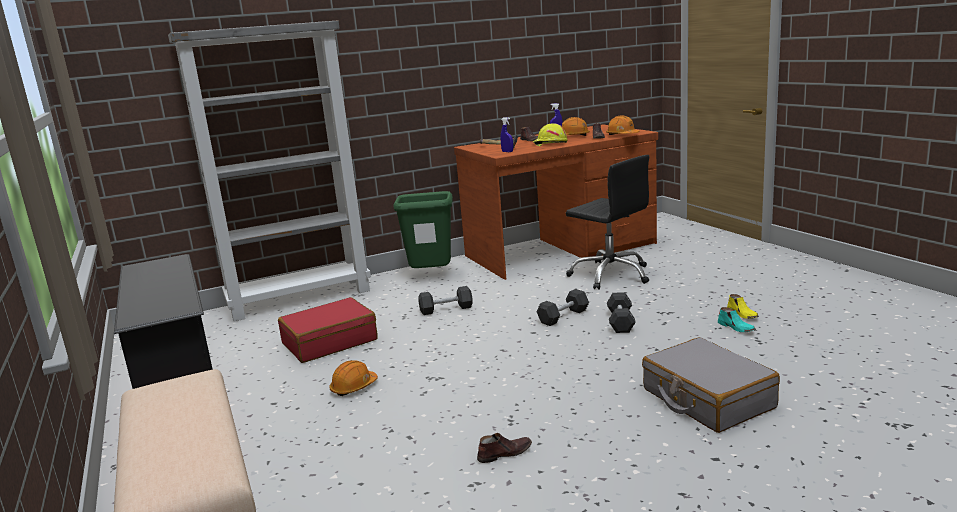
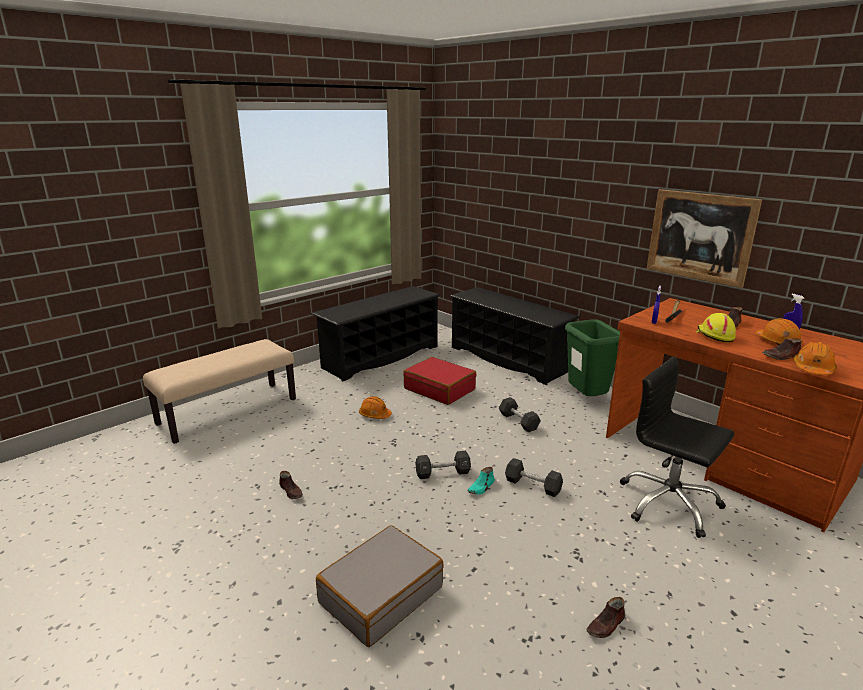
camera: 70 degrees right, 5 degrees up
(300, 298) = (508, 359): grey bookcase -> black shoe rack
(460, 83) = (700, 236): none -> picture
(610, 275) = (668, 503): black office chair -> black office chair turned 105 degrees clockwise
(620, 322) = (536, 524): black dumbbell -> black dumbbell (443, 473)
(736, 328) = (560, 618): turquoise shoe -> turquoise shoe (481, 487)
(743, 314) = (606, 625): yellow shoe -> brown shoe

